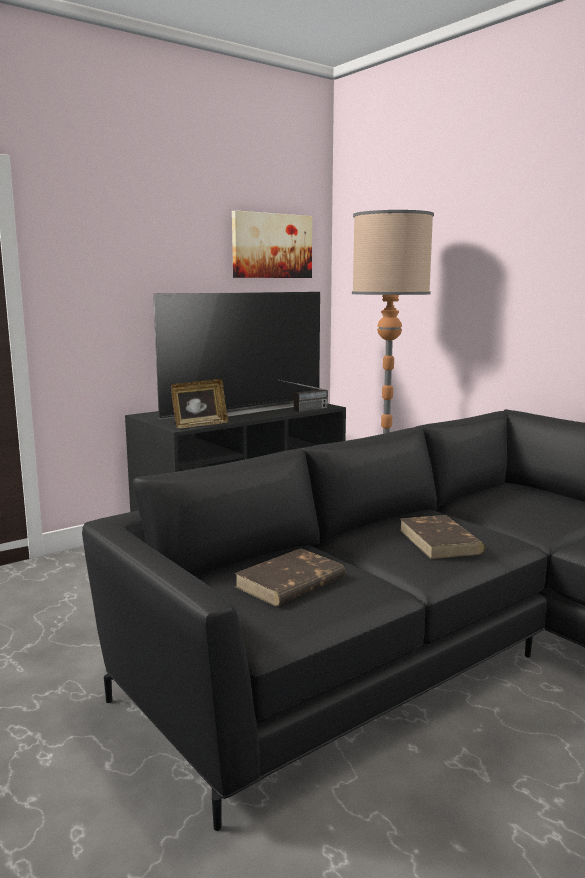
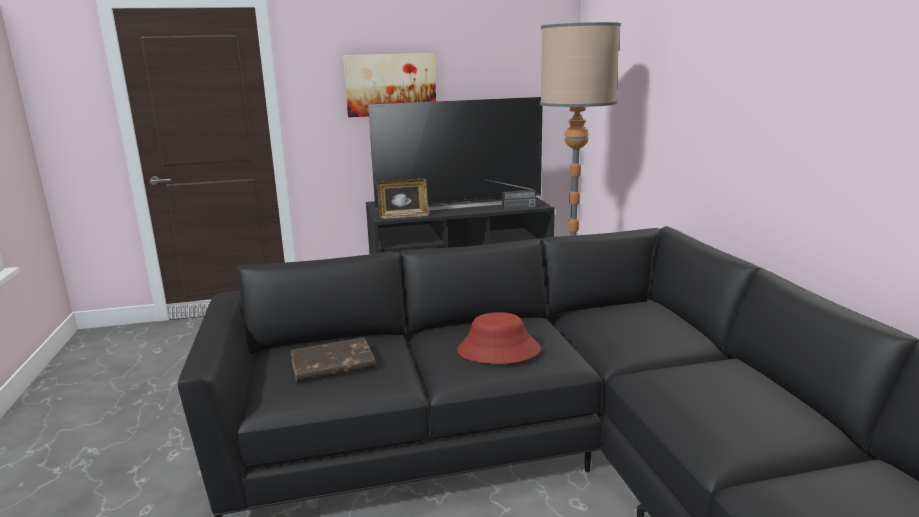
camera: 25 degrees right, 5 degrees up
(272, 246) = (510, 53): picture -> picture (390, 85)
(440, 541) = (498, 350): brown book -> red hat

